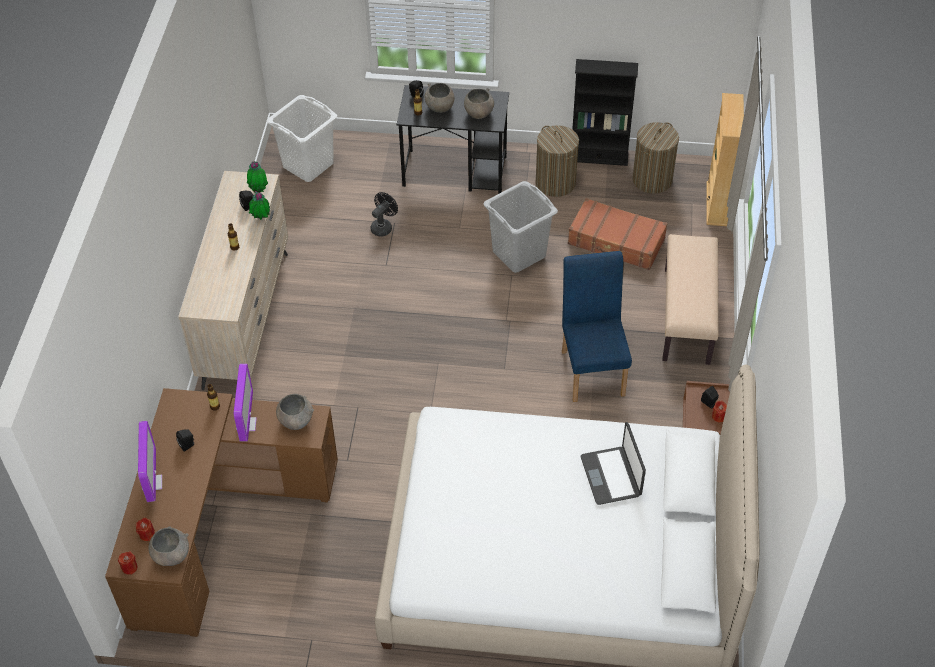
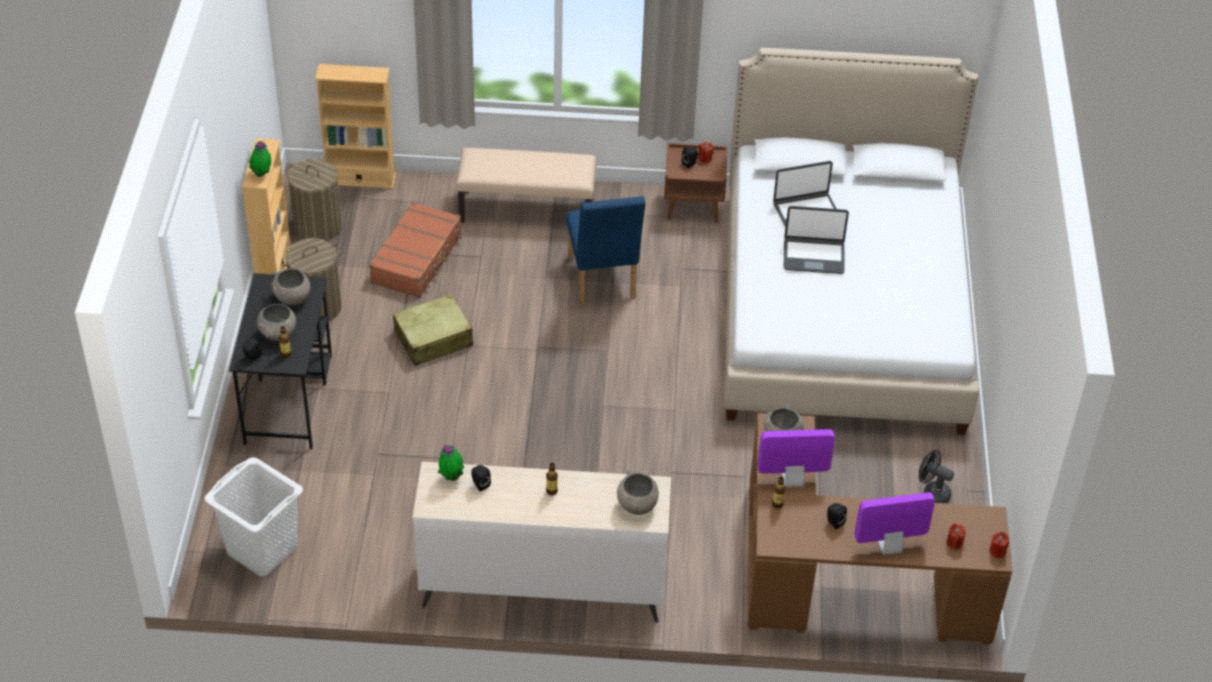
camera: 95 degrees left, 5 degrees down
(171, 556) = (975, 518): grey bowl -> grey bowl (637, 506)
(261, 219) = (502, 470): potted plant -> potted plant (262, 175)
(383, 226) = (384, 464): black fan -> black fan (932, 493)
(519, 254) = (434, 339): grey laundry basket -> beige suitcase
(544, 475) = (813, 256): none -> laptop
(592, 368) = (602, 282): blue chair -> blue chair turned 90 degrees counterclockwise
(598, 157) = (274, 269): black bookcase -> beige bookcase

